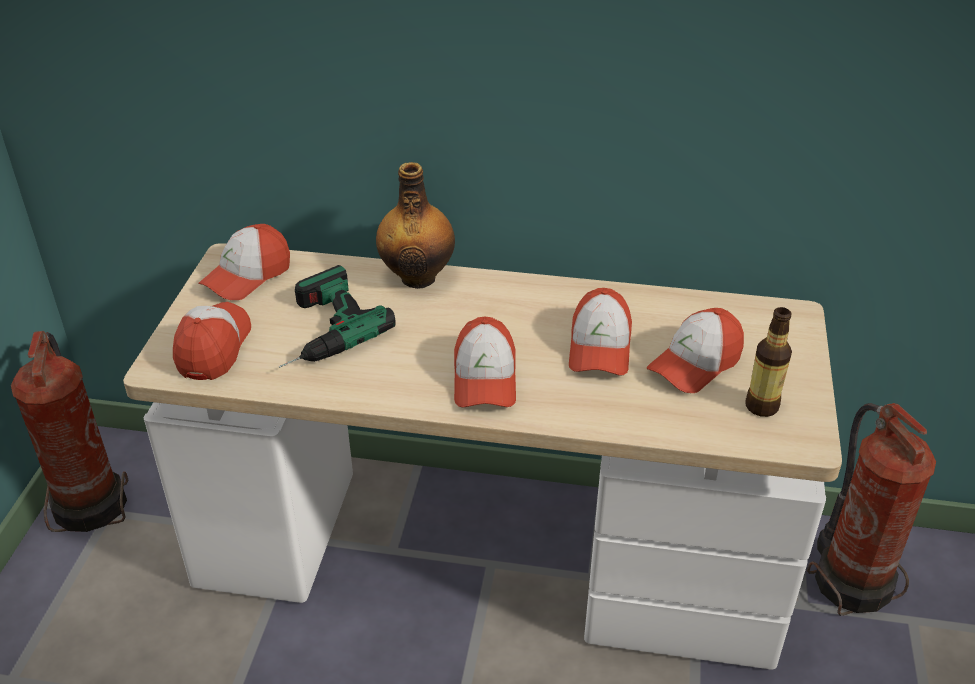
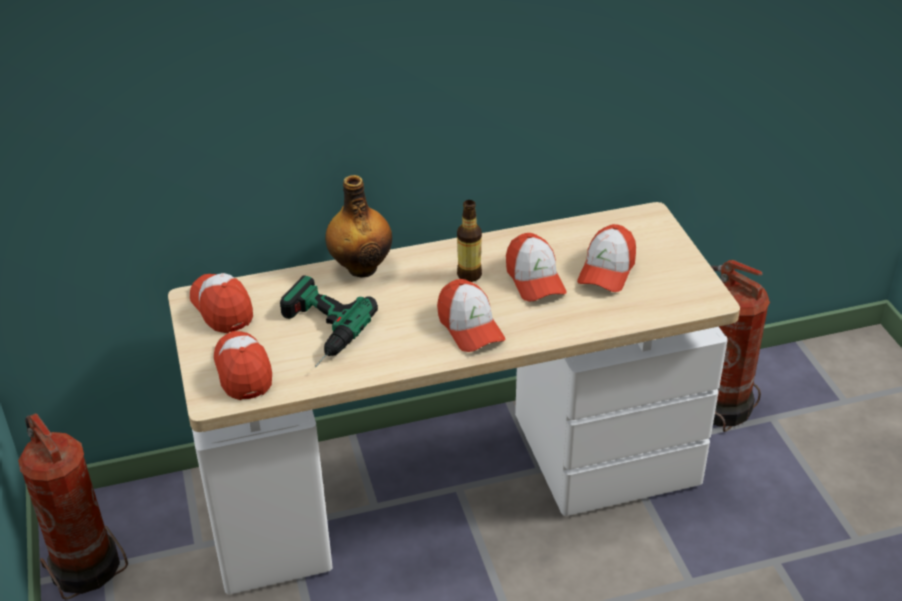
camera: 25 degrees left, 0 degrees up
(247, 276) = (222, 308): cap -> cap turned 135 degrees clockwise
(762, 406) = (668, 285): bottle -> bottle (469, 275)

